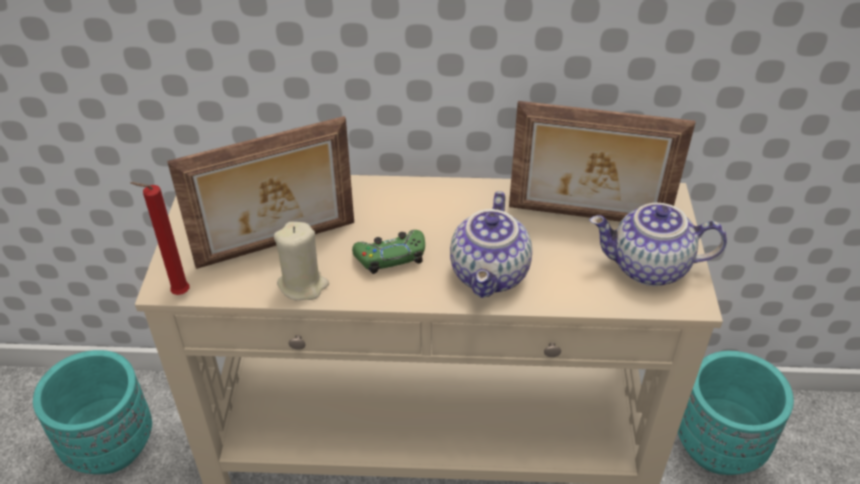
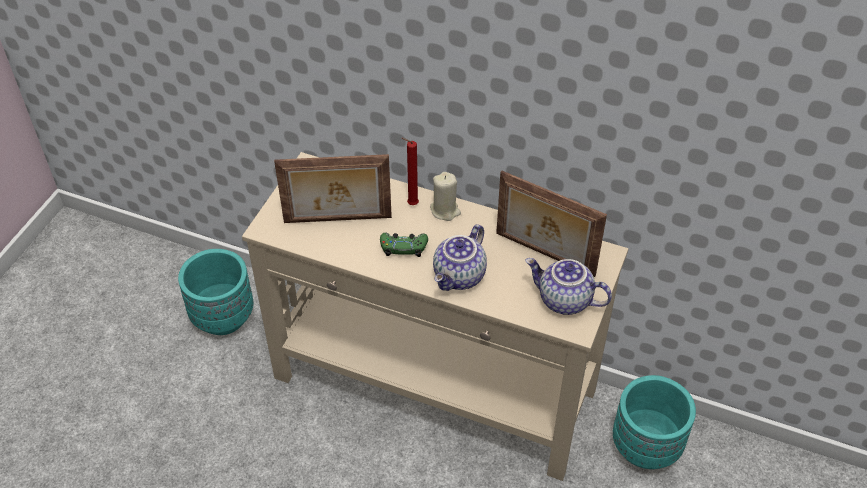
camera: 20 degrees right, 5 degrees up
(178, 294) = (268, 237): red candle -> red candle (411, 204)
(303, 285) = (342, 251): beige candle -> beige candle (445, 210)

